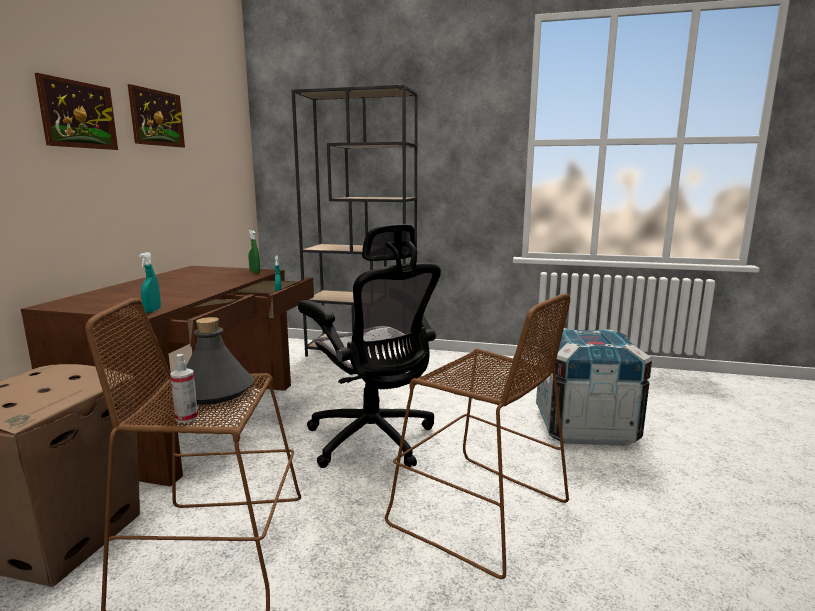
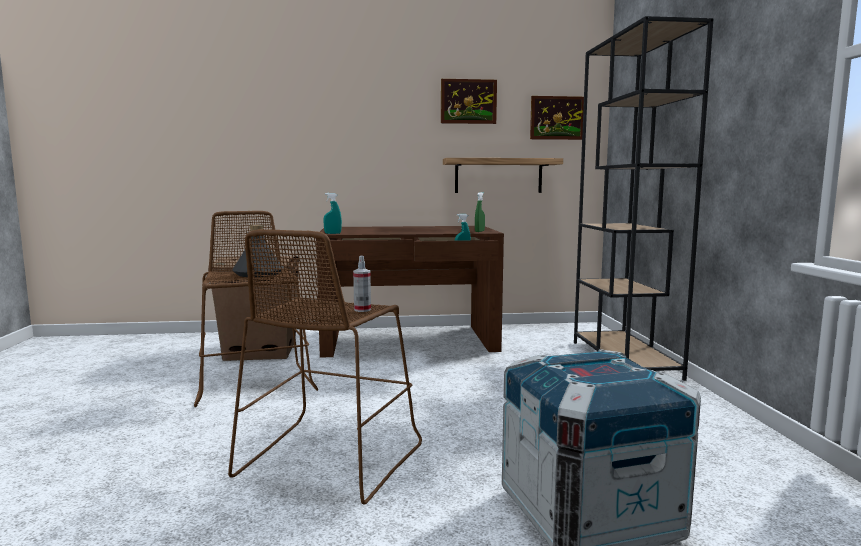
camera: 70 degrees right, 5 degrees down
(78, 115) = (392, 106): picture -> picture (557, 118)
(187, 418) = (217, 275): spray bottle -> spray bottle (362, 310)
(191, 207) = (498, 176): none -> shelf
(372, 439) = (429, 397): office chair -> none

